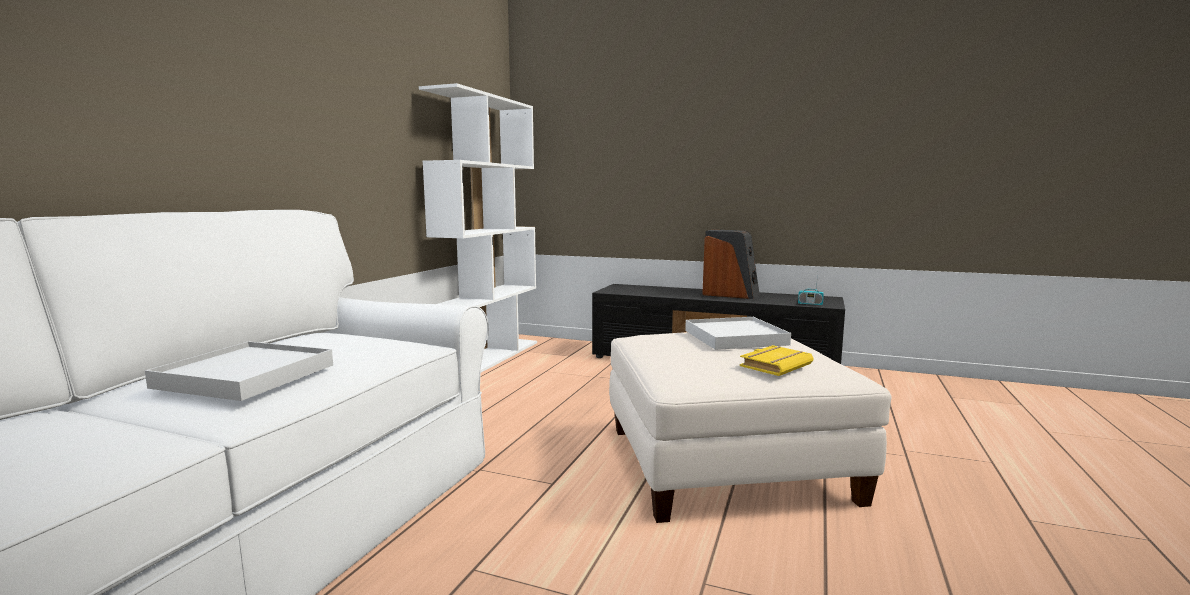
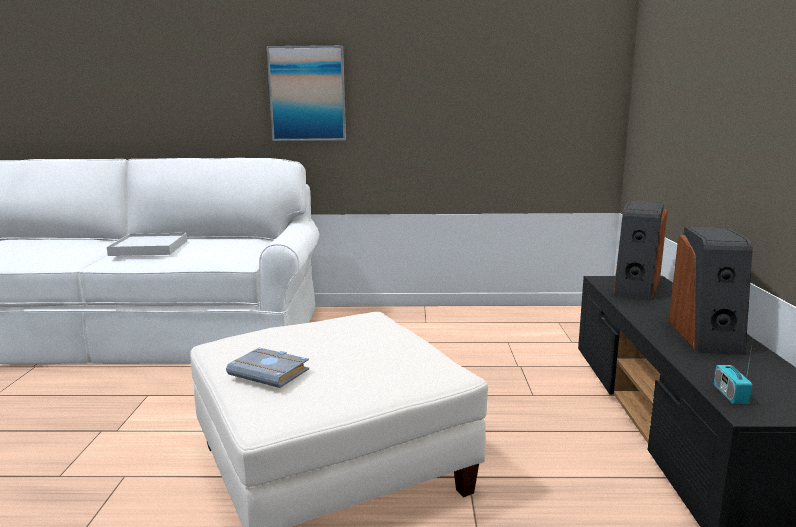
camera: 70 degrees right, 5 degrees up
(286, 120) = (307, 94): none -> picture
(489, 357) = (518, 313): white bookcase -> none
(633, 290) = (635, 288): none -> speaker
(735, 337) = (372, 348): white tray -> none
(774, 365) = (271, 372): yellow book -> grey book

